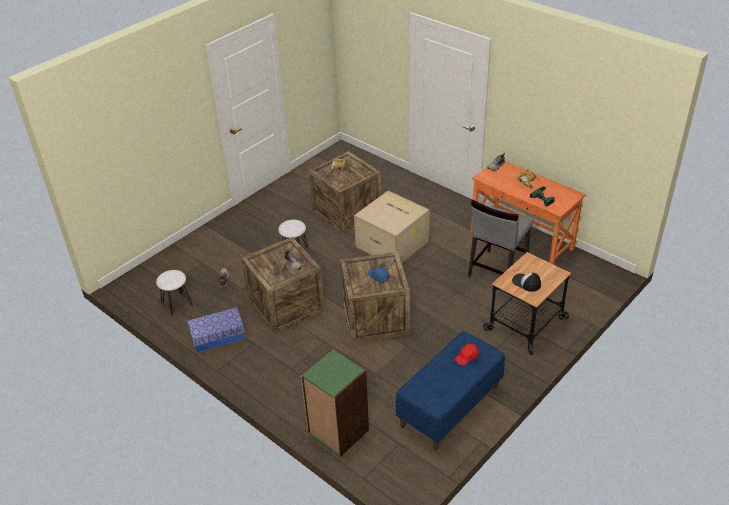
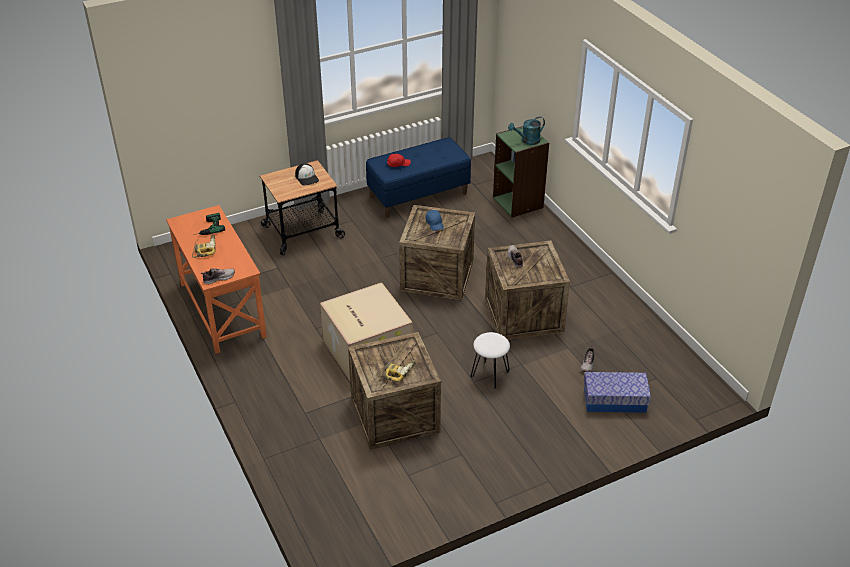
camera: 160 degrees left, 0 degrees up
(177, 304) = (647, 350): white stool -> none
(218, 336) = (605, 303): storage box -> storage box (614, 400)
(325, 368) = (527, 141): none -> turquoise watering can
(496, 271) = (281, 285): grey chair -> none

